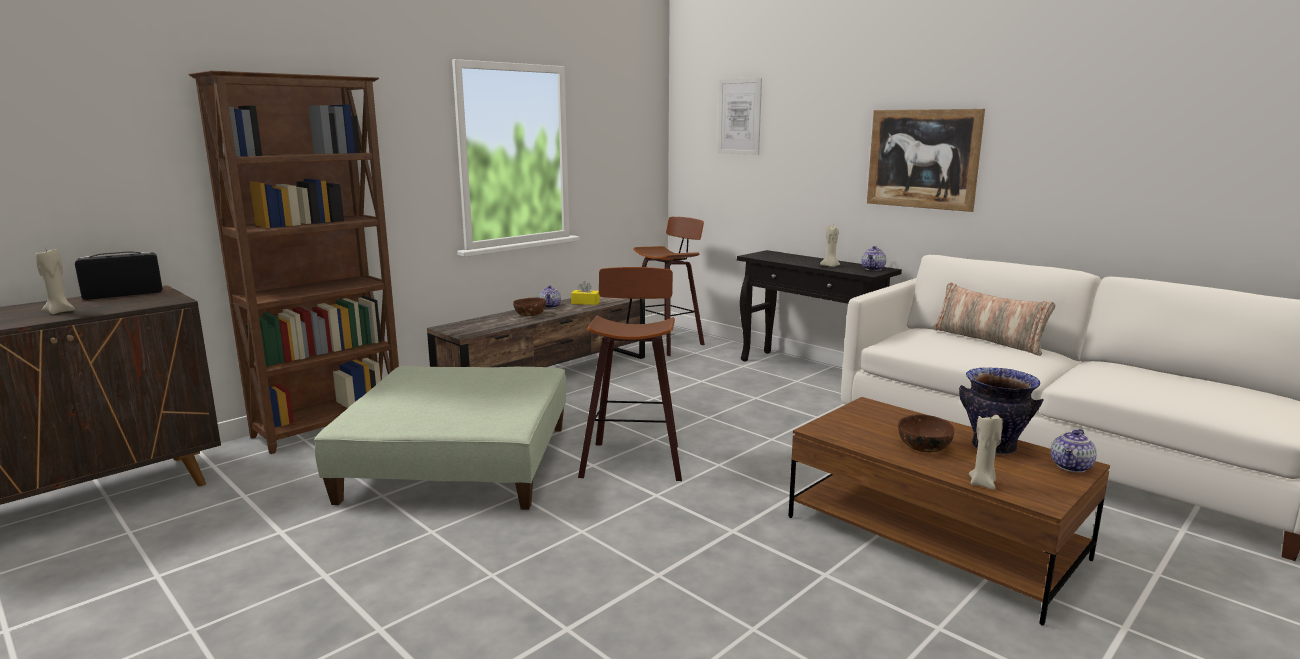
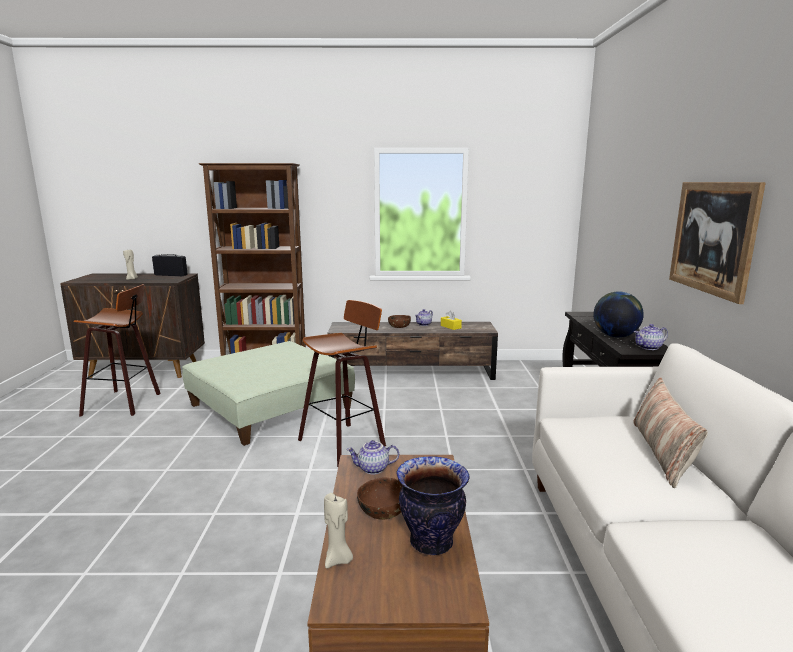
camera: 45 degrees right, 0 degrees up
(667, 343) = (533, 374): stool -> stool (125, 403)
(739, 116) = (612, 186): picture -> none
(830, 266) = (615, 336): beige candle -> globe
(1072, 467) = (445, 599): teapot -> teapot (373, 469)

